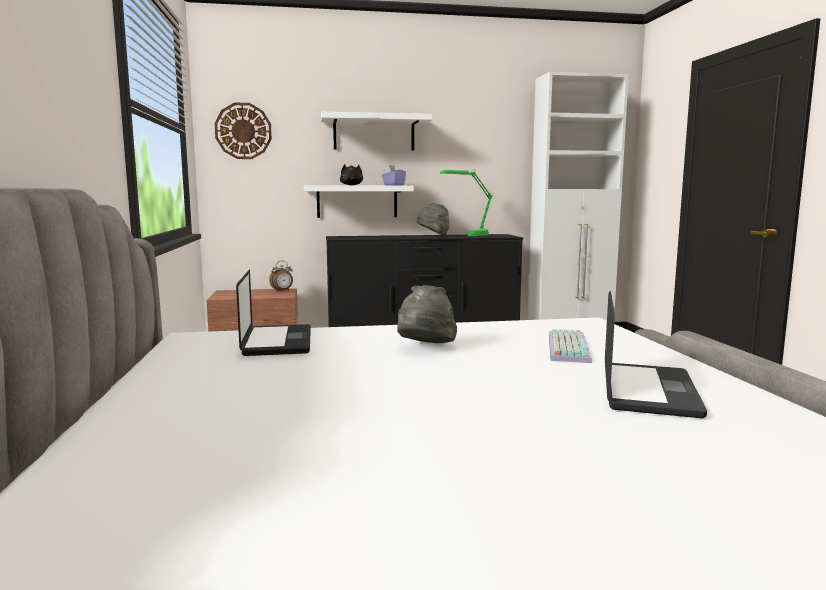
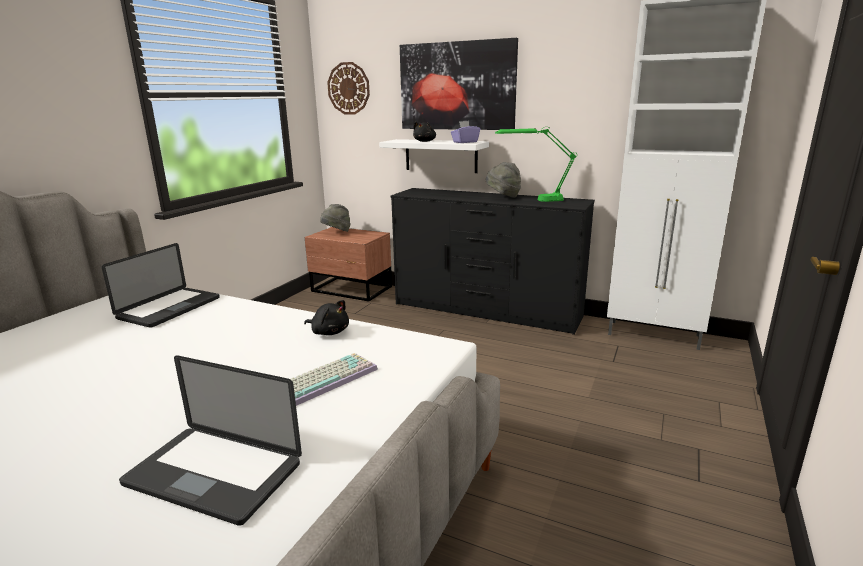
camera: 35 degrees right, 10 degrees up
(282, 291) = (372, 234): alarm clock -> none
(374, 133) = (457, 86): white shelf -> picture
(425, 348) = (225, 345): grey hat -> grey hat (336, 232)
(485, 328) = (329, 332): none -> black plush toy
(648, 391) = (213, 474): laptop -> laptop turned 60 degrees clockwise

